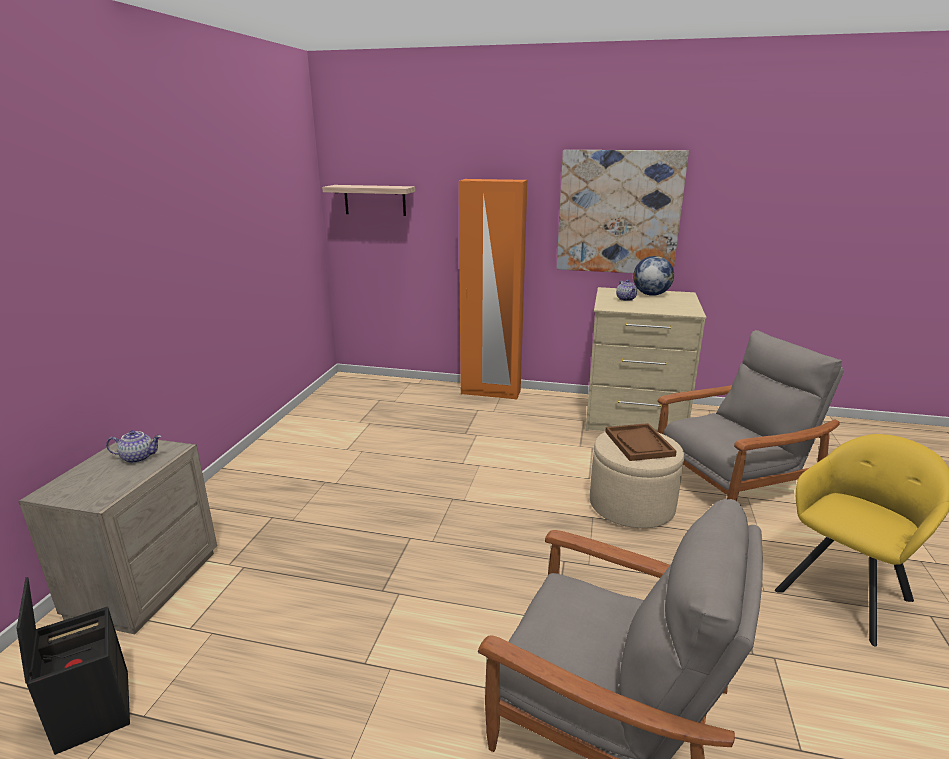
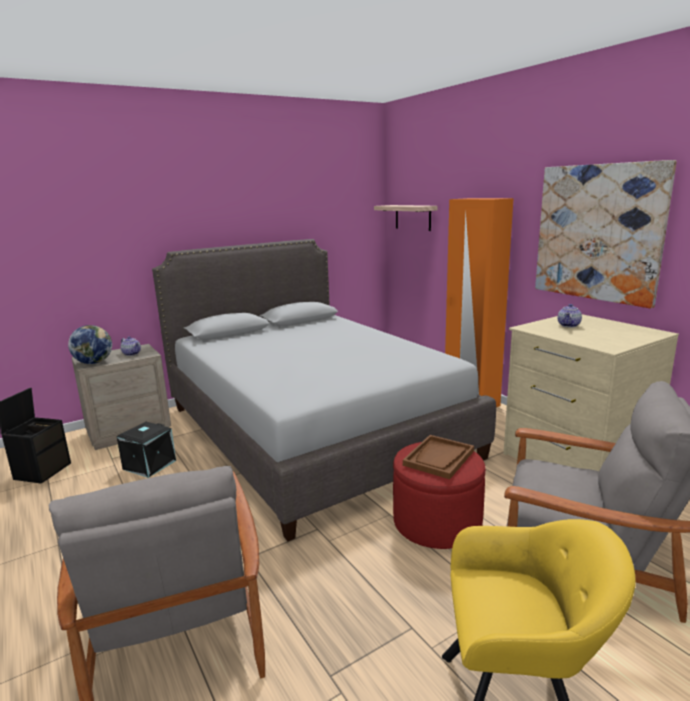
camera: 45 degrees right, 5 degrees down
(267, 604) = (149, 464): none -> black storage box
(400, 476) = (313, 430): none -> grey bed
(631, 505) = (437, 523): beige ottoman -> red ottoman
(651, 294) = (611, 326): globe -> globe (94, 362)

